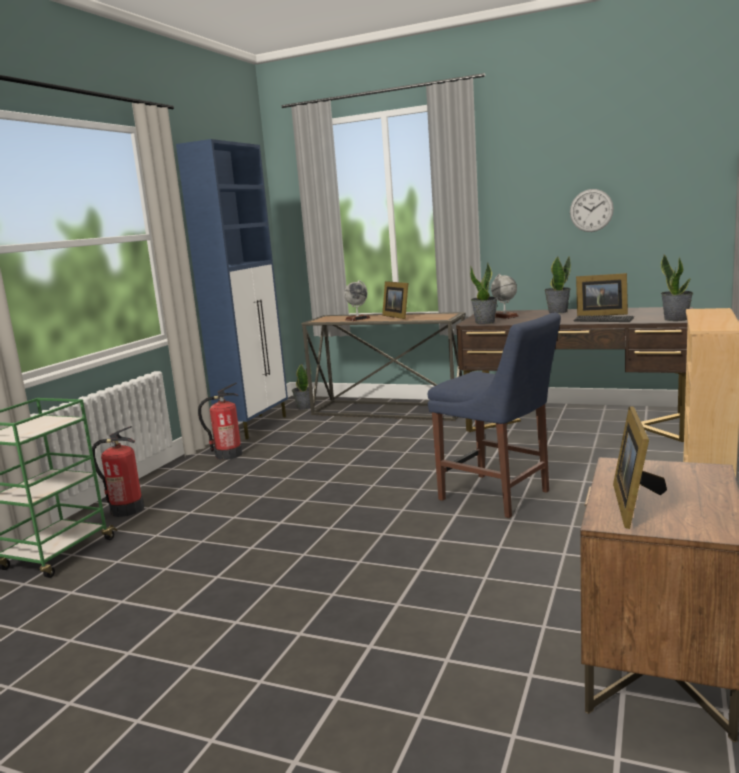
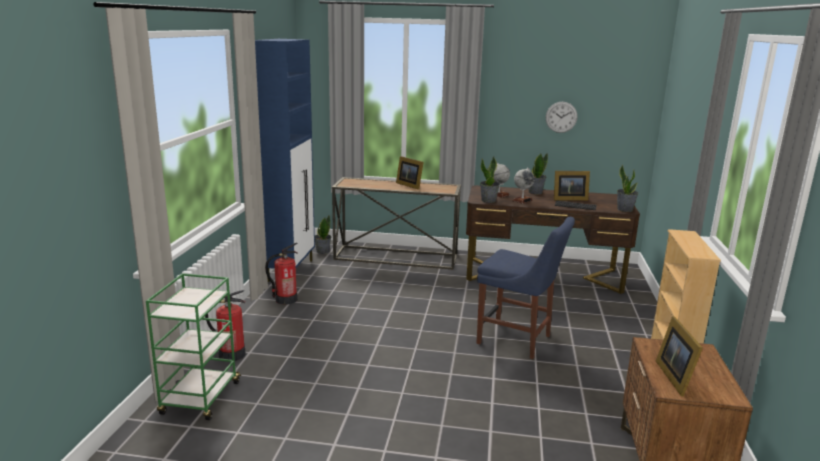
camera: 15 degrees left, 5 degrees up
(357, 319) = (377, 185): globe -> globe (522, 200)

